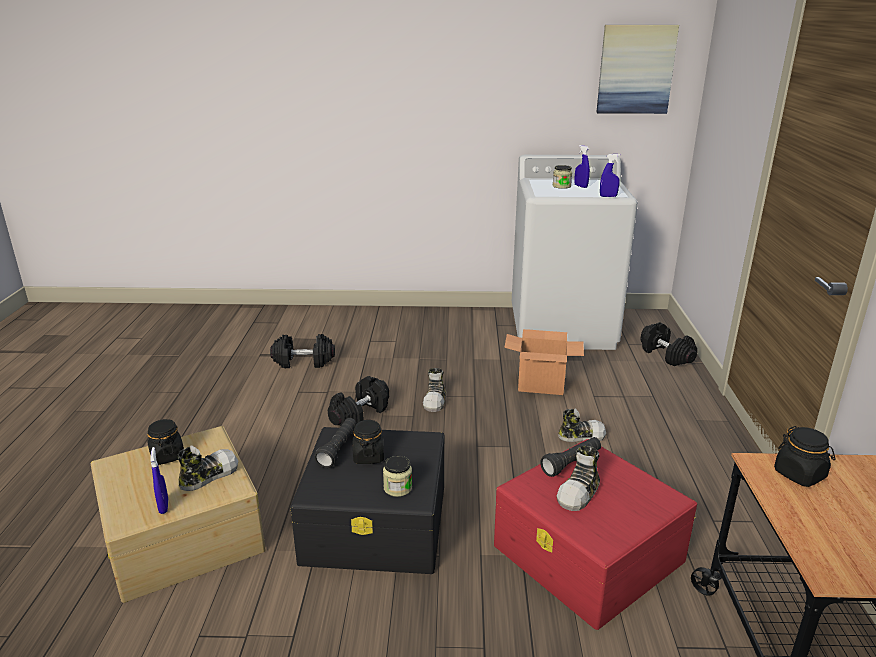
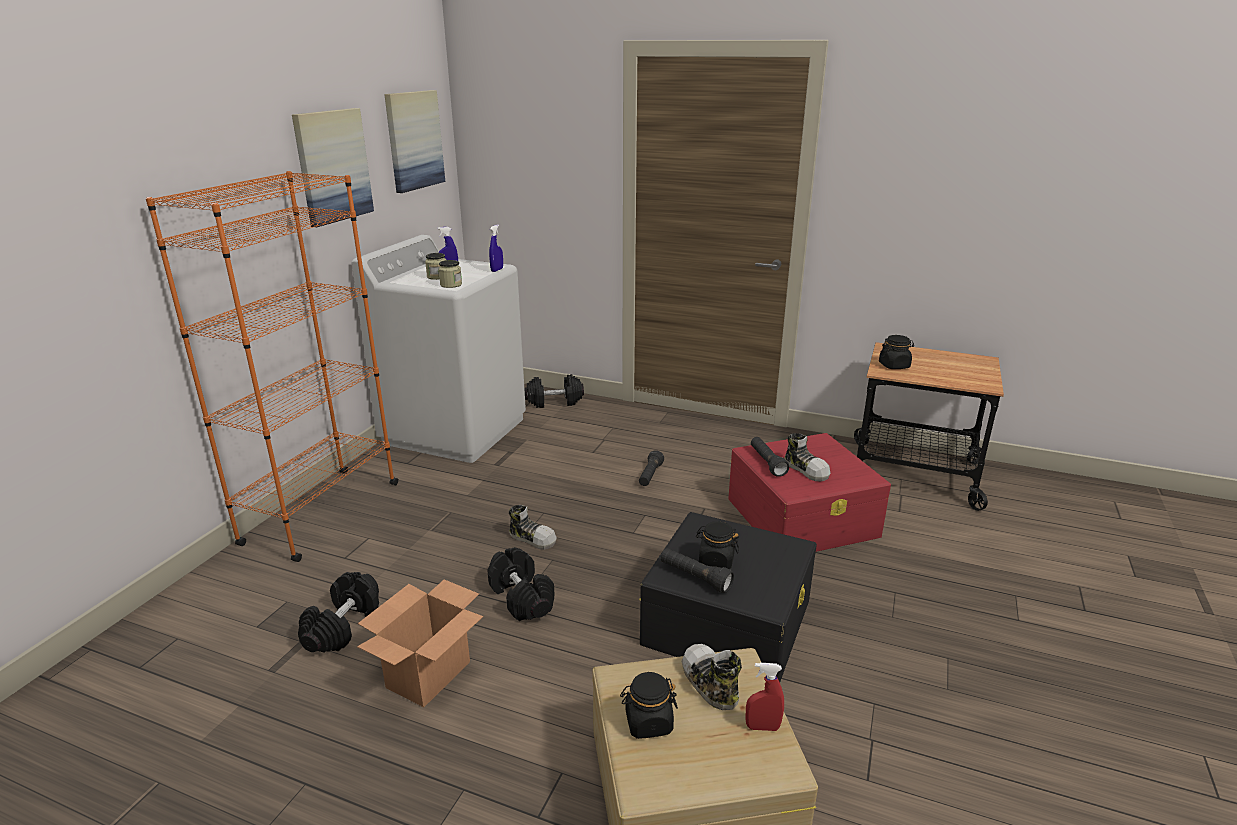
camera: 70 degrees left, 0 degrees up
(164, 506) = (762, 727): blue spray bottle -> red spray bottle
(398, 488) = (775, 552): jar -> jar (451, 285)
(412, 318) = (321, 513): none -> orange bookcase
(523, 78) = (333, 166): none -> picture
(541, 385) = (553, 471): cardboard box -> cardboard box (429, 674)
(581, 436) = (650, 476): shoe -> black flashlight

